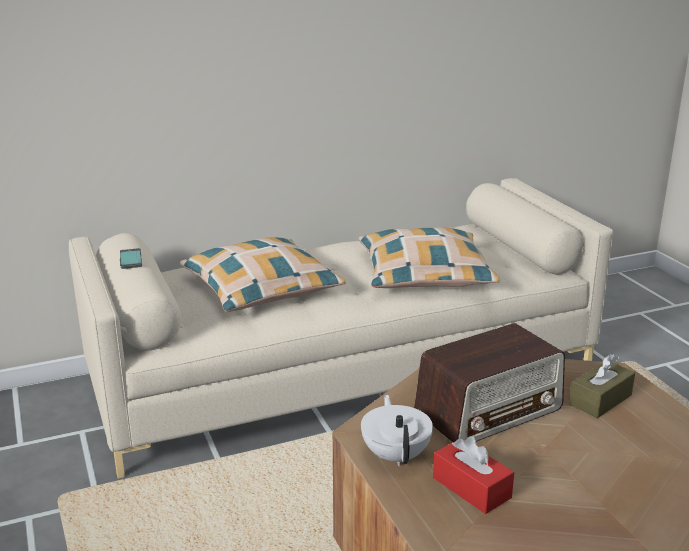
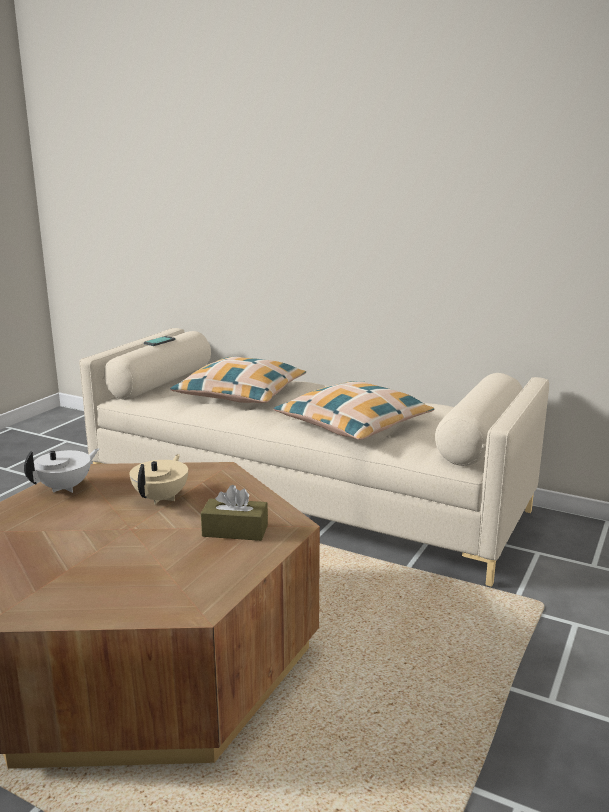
camera: 50 degrees right, 5 degrees down
(471, 487) = (48, 519): red tissue box -> none
(489, 411) = (162, 498): radio -> beige teapot

